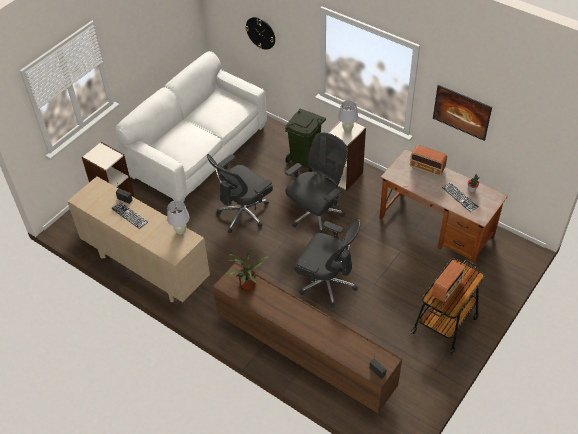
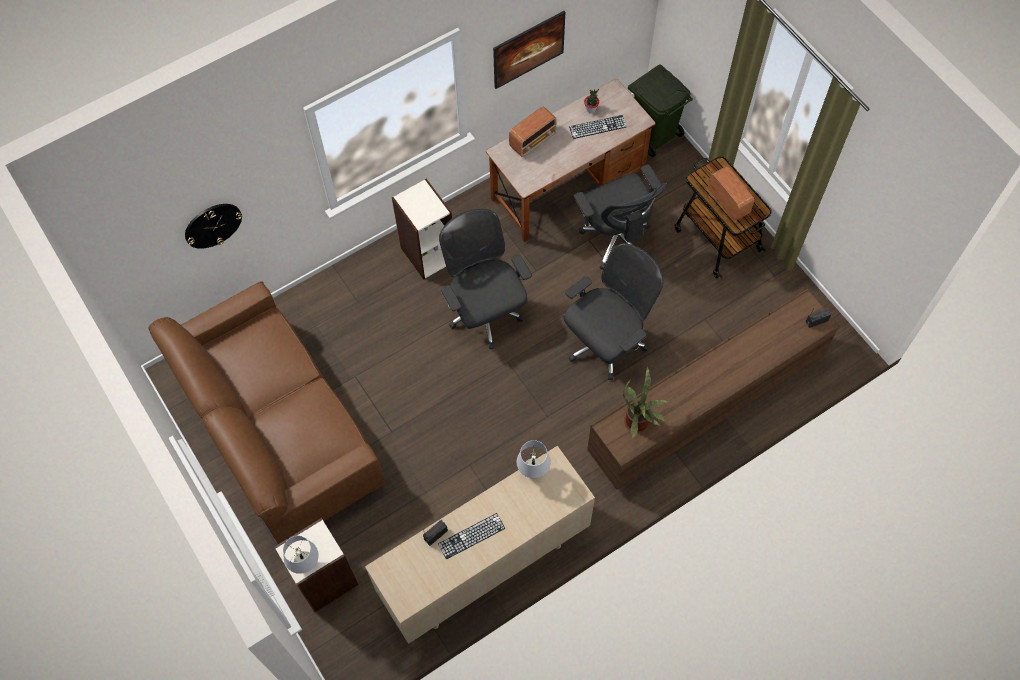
camera: 70 degrees left, 15 degrees up
(199, 151) = (280, 428): white sofa -> brown sofa
(243, 213) = (438, 404): office chair -> office chair (615, 238)
(305, 159) = (371, 290): green trash can -> green trash can (654, 134)
(347, 130) = (420, 202): white table lamp -> white table lamp (306, 565)

